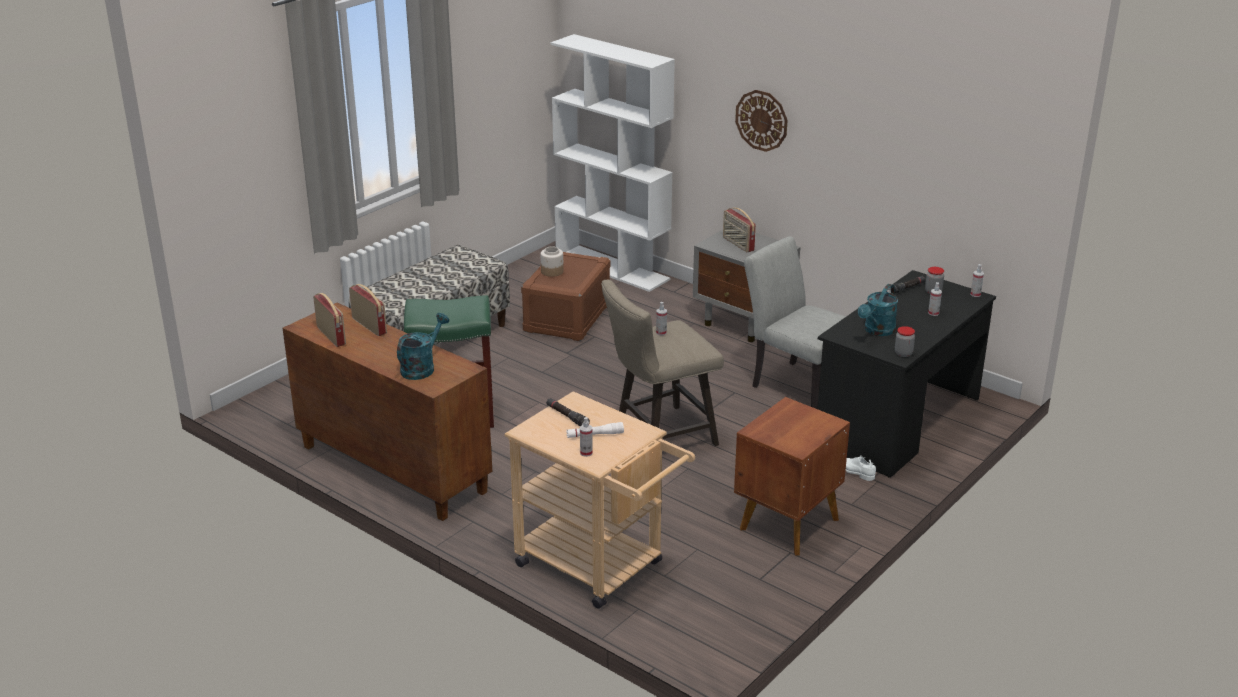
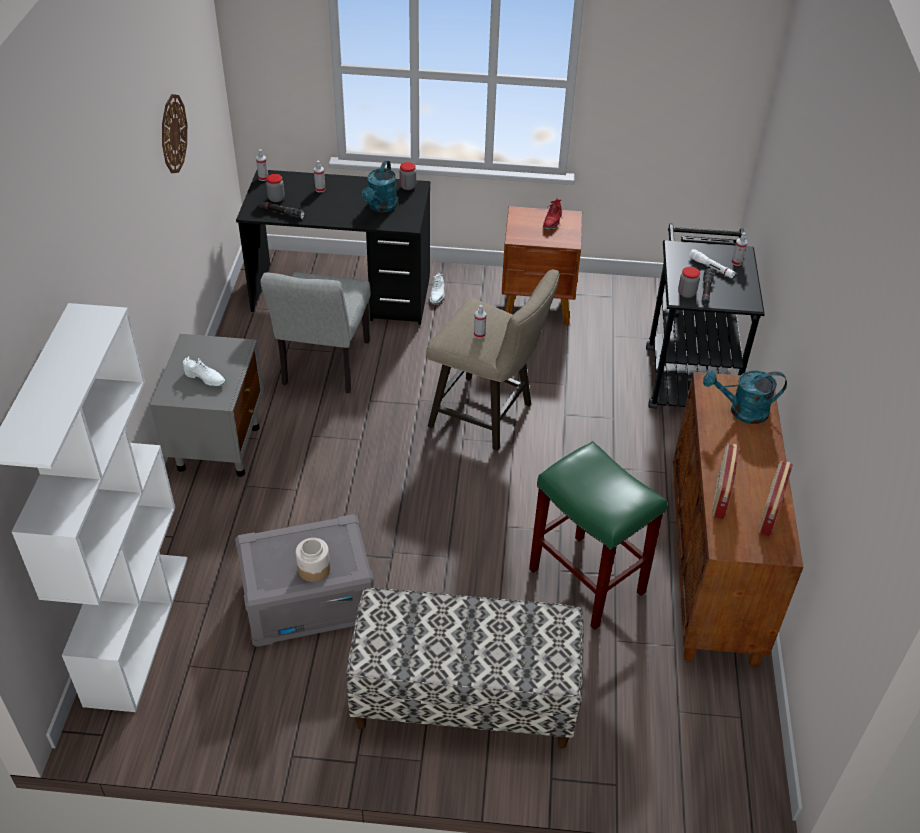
camera: 125 degrees left, 15 degrees up
(567, 318) = (309, 600): brown storage box -> grey storage box
(576, 406) = (686, 293): none -> jar
(599, 568) = (687, 373): beige cart -> black cart
(737, 244) = (205, 378): radio -> white shoe
(761, 120) = (121, 259): wall clock -> wall clock (173, 134)
(798, 434) = (552, 222): none -> red shoe
(877, 331) = (381, 207): turquoise watering can -> turquoise watering can turned 105 degrees clockwise

